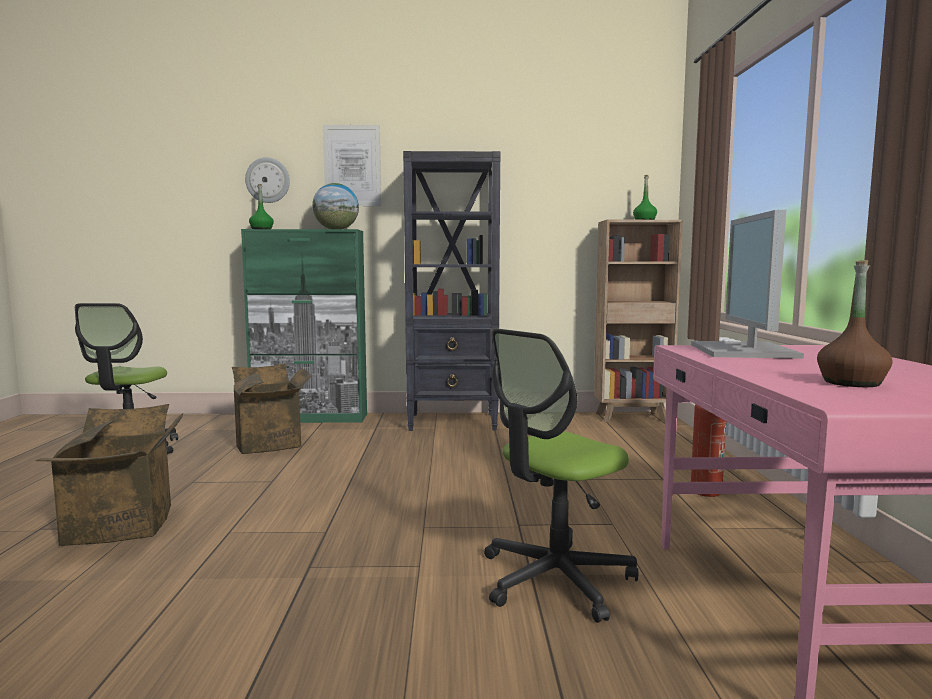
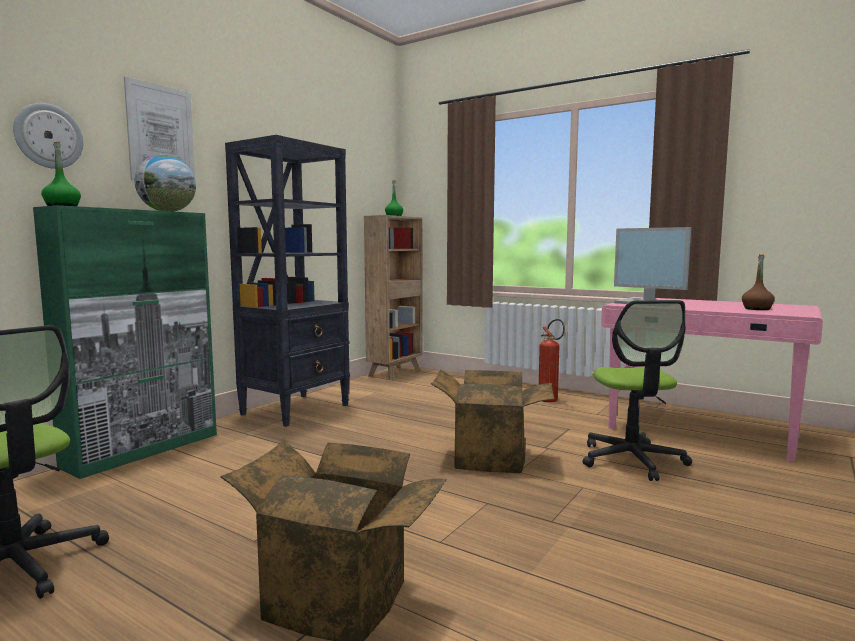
camera: 55 degrees left, 0 degrees up
(272, 443) = (195, 482): cardboard box -> cardboard box (491, 457)

